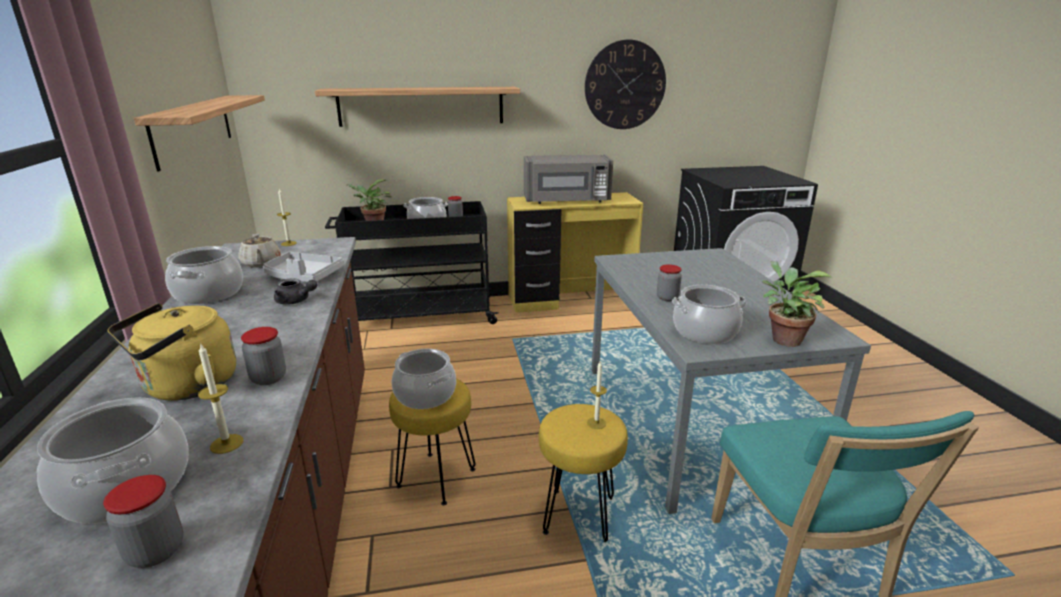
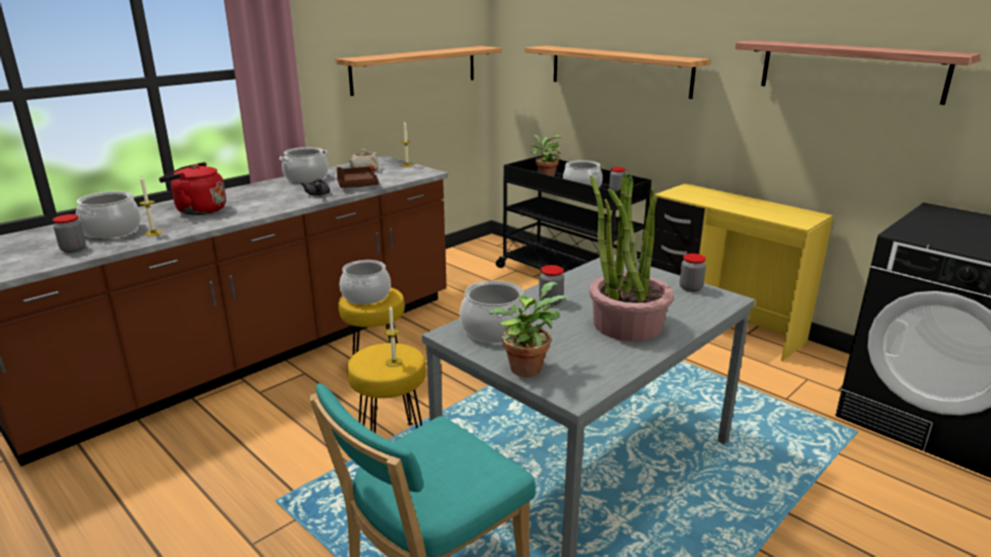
camera: 55 degrees right, 0 degrees up
(186, 387) = (198, 210): yellow kettle -> red kettle
(268, 378) = (219, 220): jar -> jar (690, 288)
(303, 277) = (356, 184): grey tray -> brown tray
(567, 201) = (729, 202): grey microwave -> none
(625, 85) = (850, 70): wall clock -> shelf
(733, 288) = (626, 324): none -> potted plant

